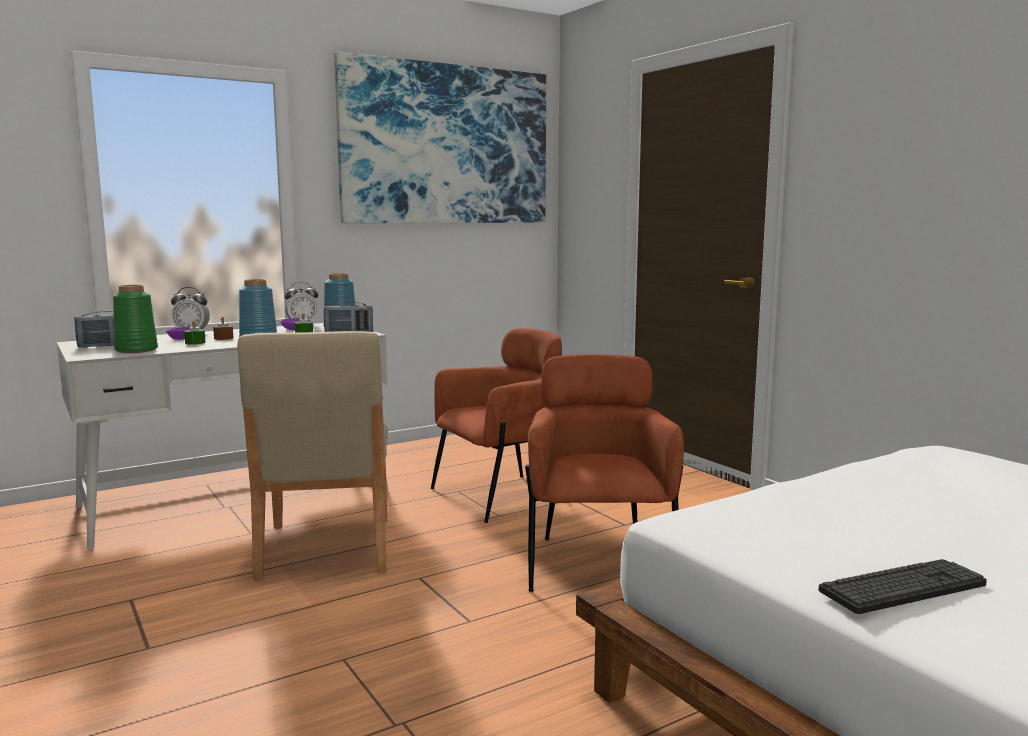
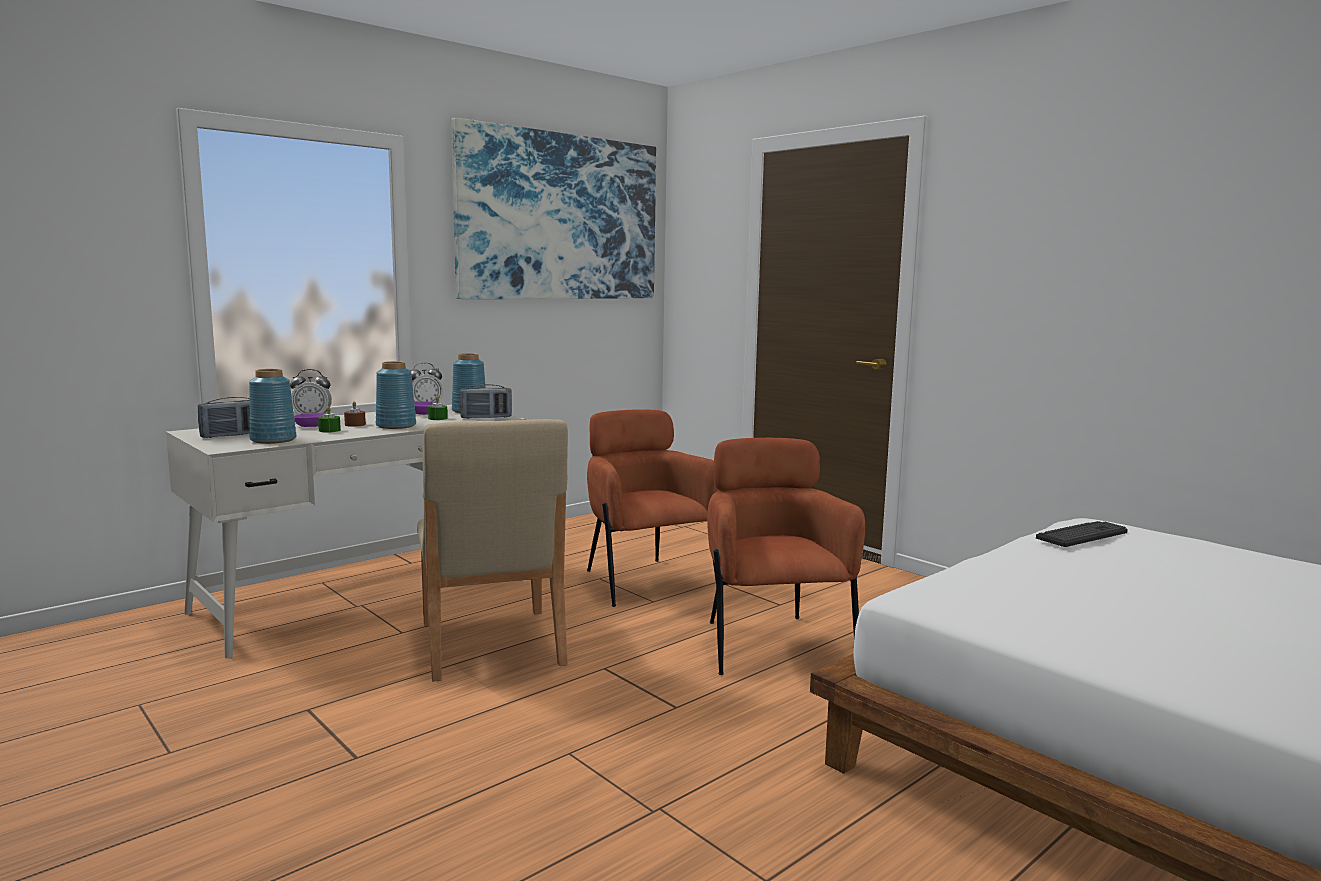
camera: 10 degrees left, 0 degrees up
(136, 350) = (274, 440): green vase -> blue vase
(500, 495) = (644, 581): brown armchair -> brown armchair turned 75 degrees counterclockwise
(902, 587) = (1139, 647): keyboard -> keyboard (1082, 535)

